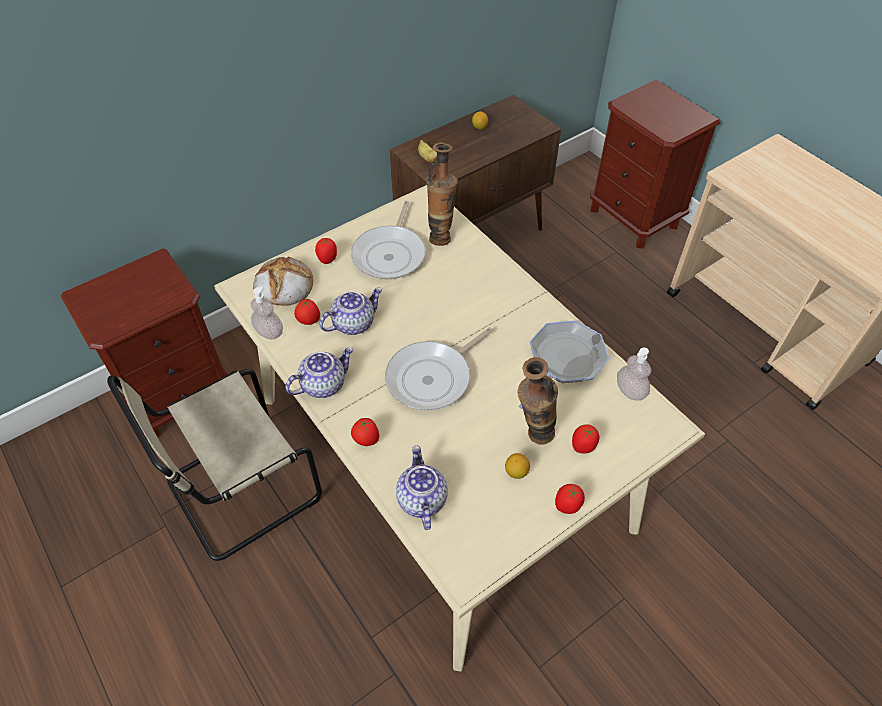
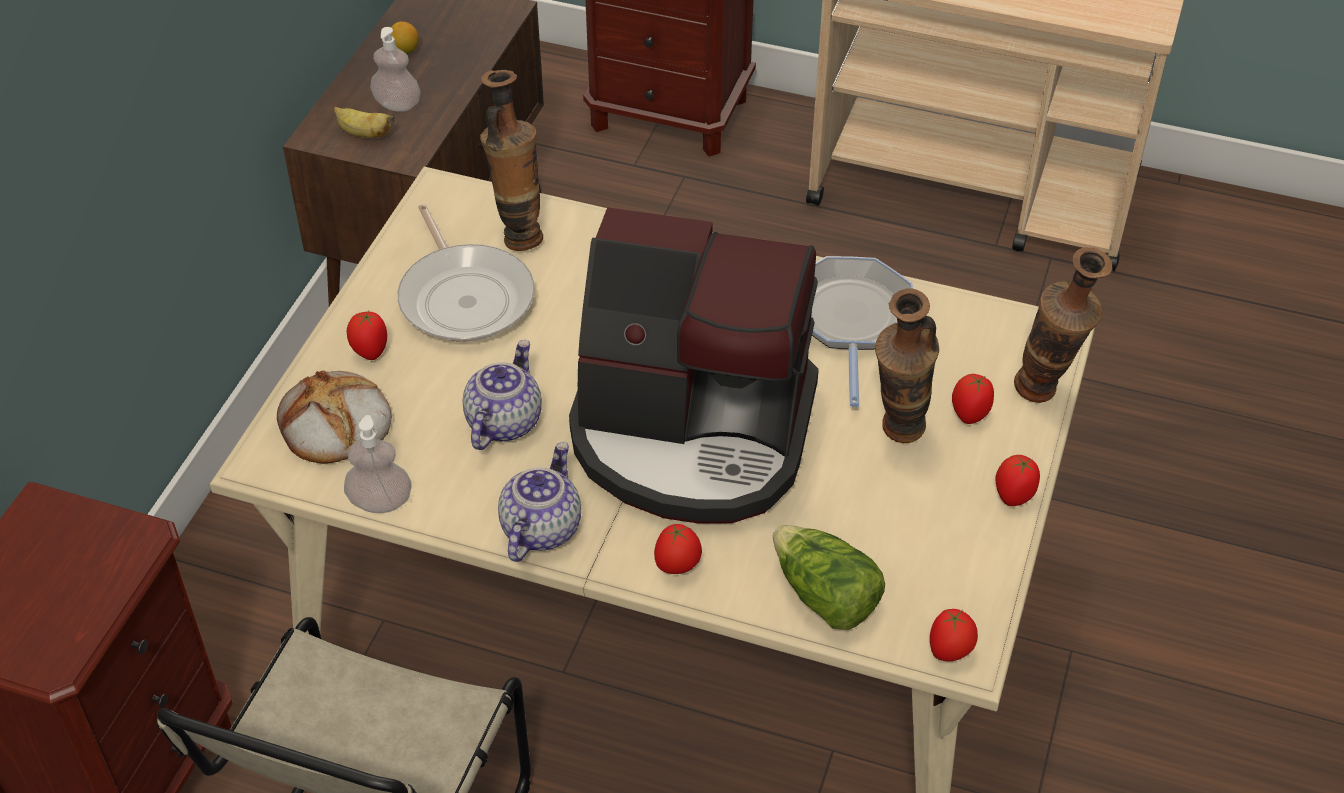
camera: 35 degrees left, 5 degrees down
(309, 321) = (429, 454): tomato -> tomato (950, 652)
(421, 499) = (824, 596): teapot -> lettuce
(433, 377) = (693, 434): frying pan -> coffee machine
(516, 472) = (915, 492): lemon -> none
(630, 391) = (967, 314): soap dispenser -> soap dispenser (397, 104)
(634, 461) = (1044, 397): none -> vase

